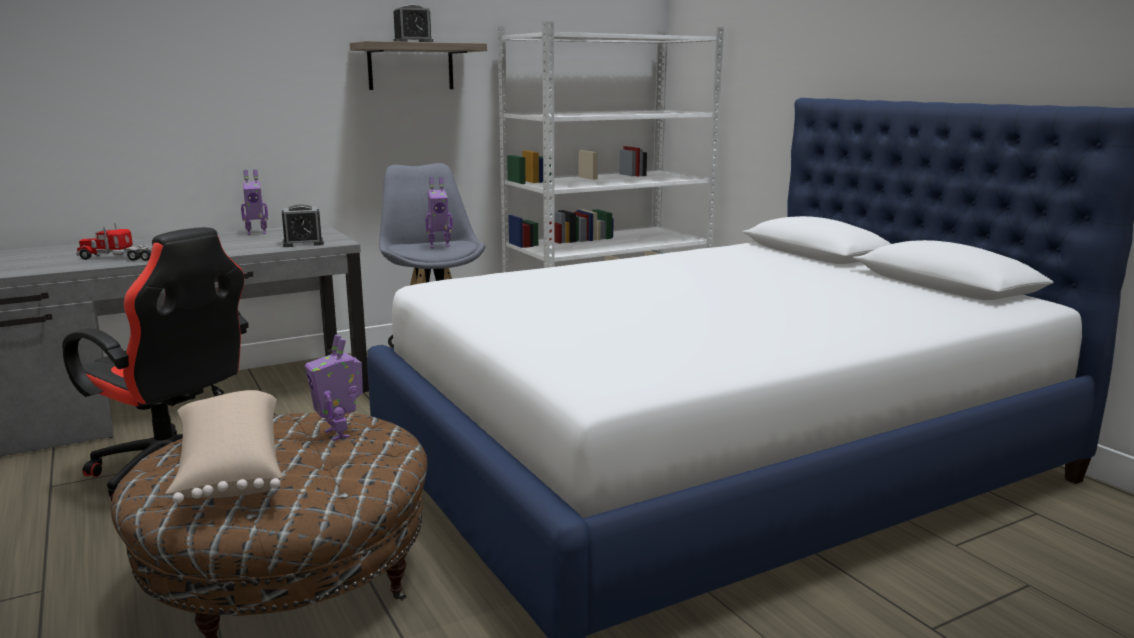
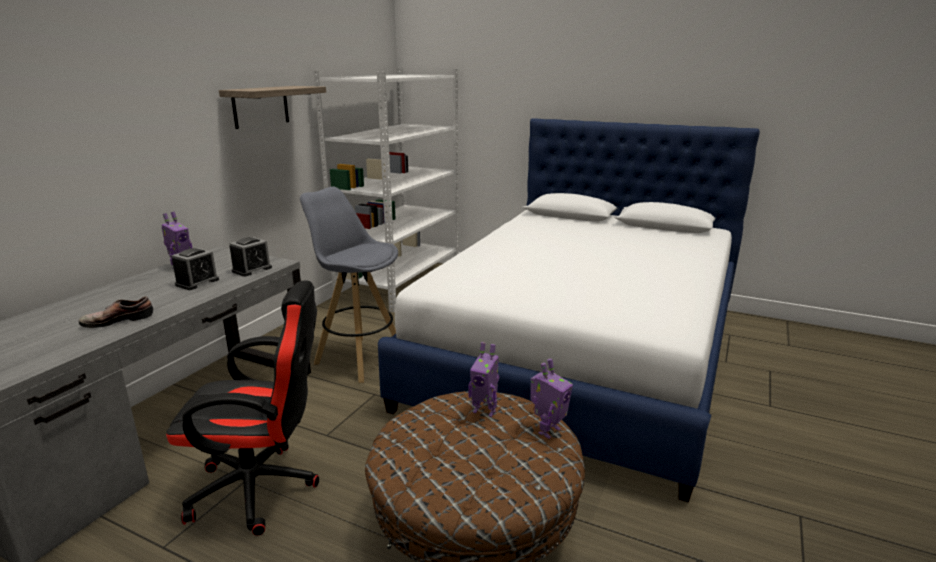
camera: 35 degrees left, 5 degrees up
(122, 258) = (118, 320): toy truck -> shoe
(229, 468) = (467, 462): beige pillow -> none
(413, 42) = (274, 88): alarm clock -> alarm clock (197, 282)
(439, 246) = (364, 251): toy robot -> toy robot (548, 430)

